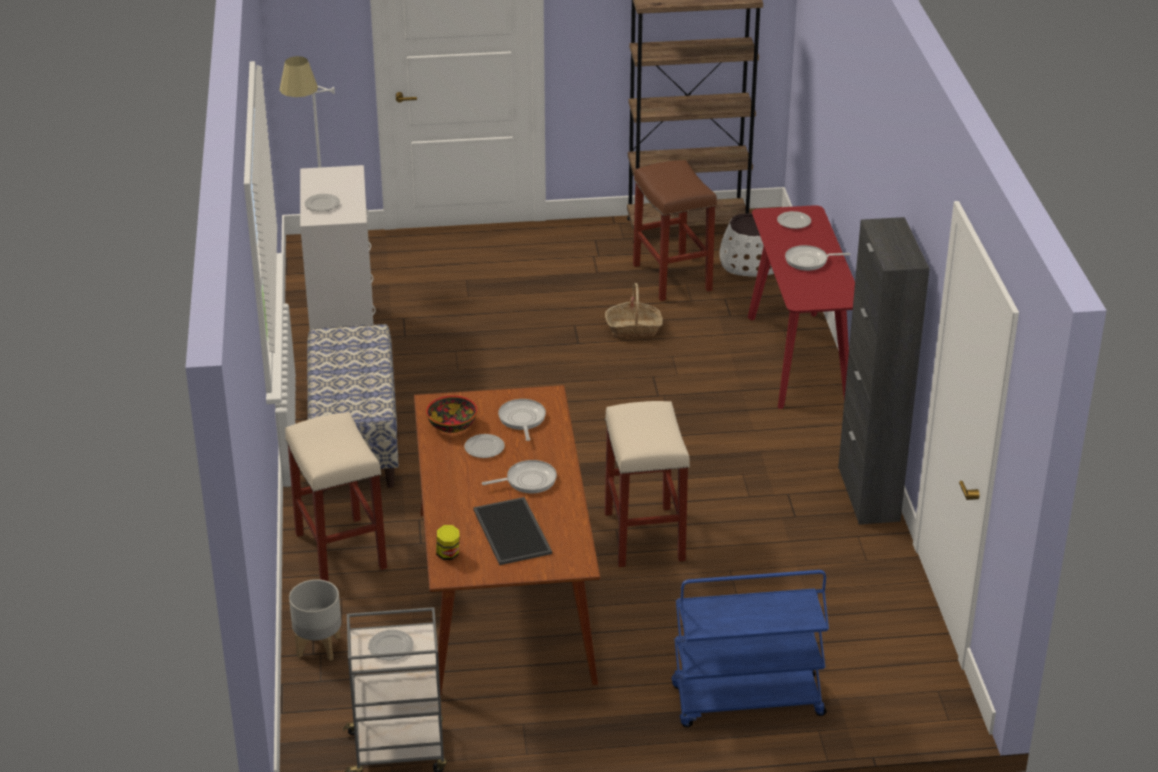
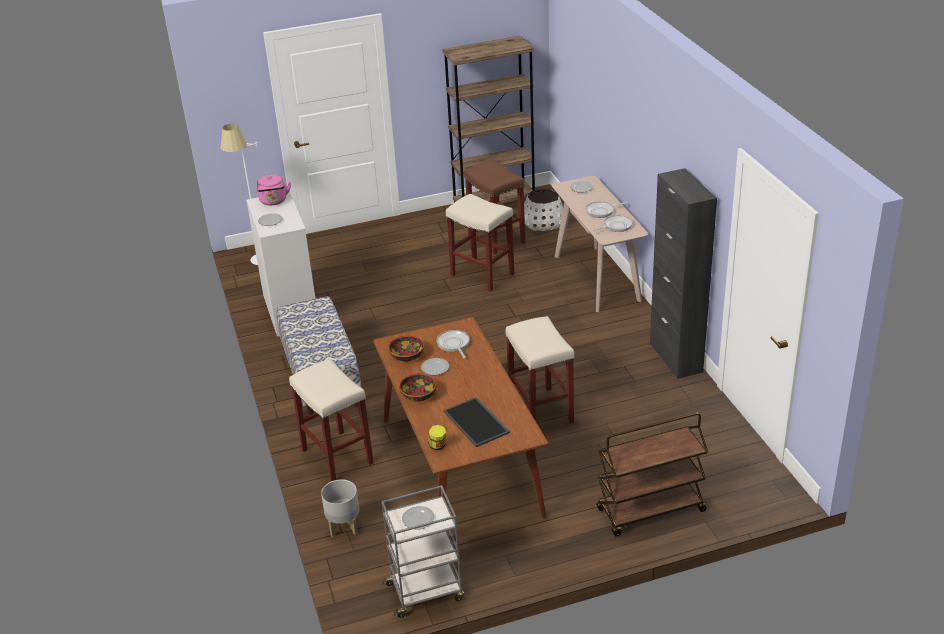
camera: 10 degrees left, 0 degrees up
(336, 177) = (273, 201): none -> pink kettle
(448, 481) = (418, 395): none -> bowl
(528, 480) = (473, 385): frying pan -> frying pan (616, 226)
(633, 328) = (483, 275): basket -> beige stool
(746, 702) = (650, 511): blue cart -> brown cart
(798, 359) = (597, 278): red console table -> beige console table

